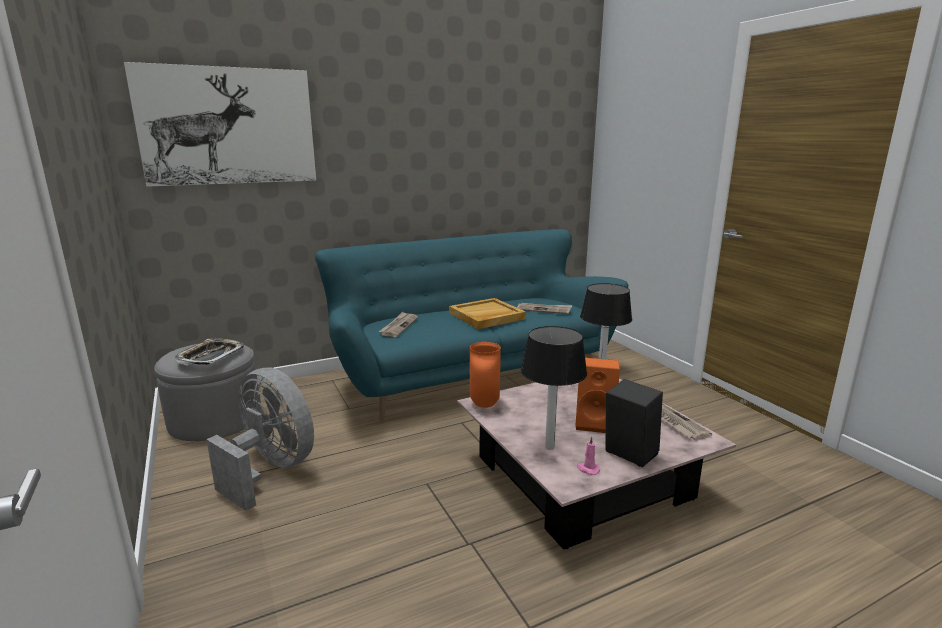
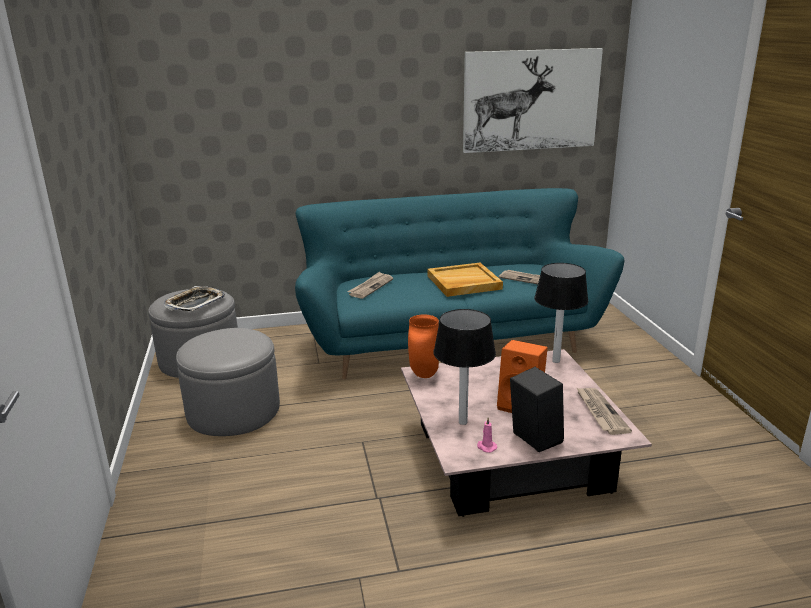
camera: 15 degrees right, 5 degrees up
(228, 126) = (220, 85): picture -> picture (531, 100)
(270, 470) = (233, 411): grey fan -> grey ottoman

